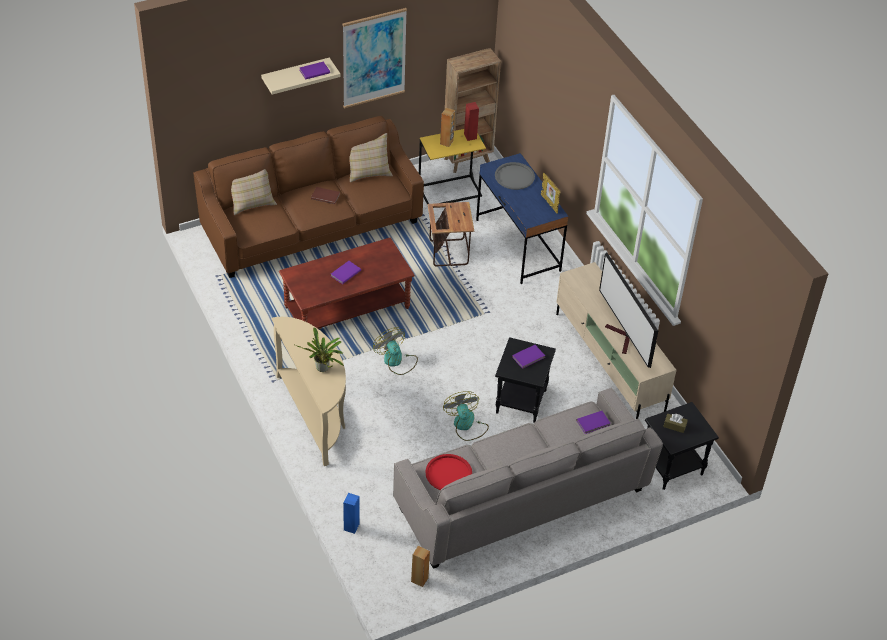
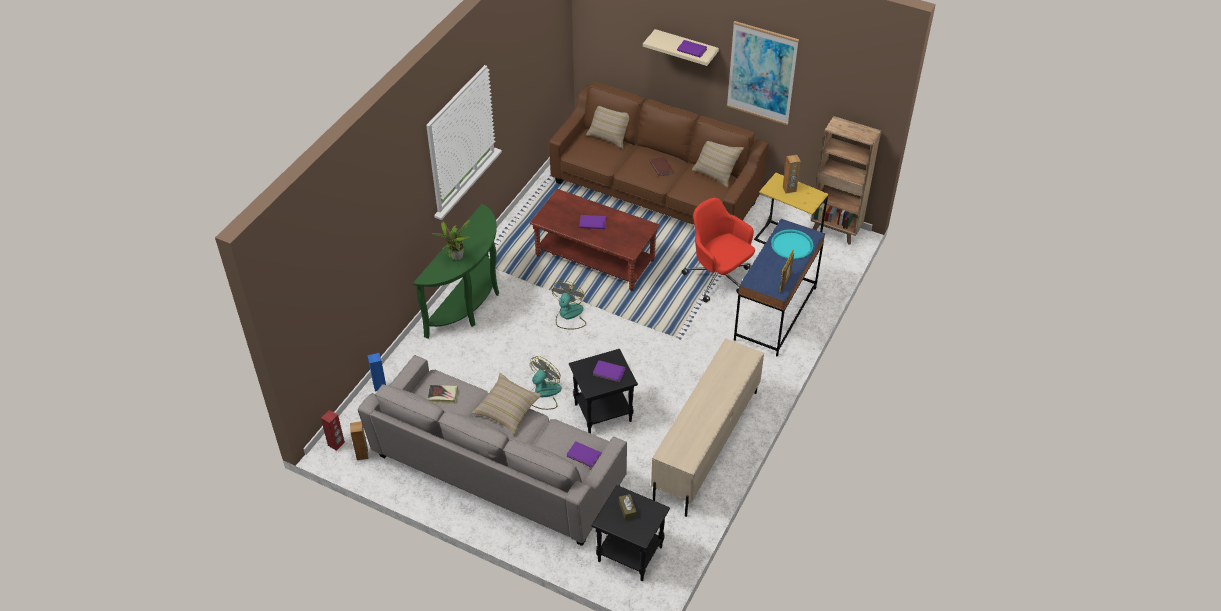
camera: 55 degrees right, 0 degrees up
(316, 415) = (469, 304): beige console table -> green console table
(448, 252) = (718, 278): side table -> red office chair
(448, 473) = (443, 395): red tray -> book
(470, 136) = (814, 198): red speaker -> red speaker (336, 444)
(503, 442) = (507, 410): none -> beige pillow
(514, 176) = (791, 245): grey tray -> turquoise tray
(623, 338) = (692, 419): television -> none

